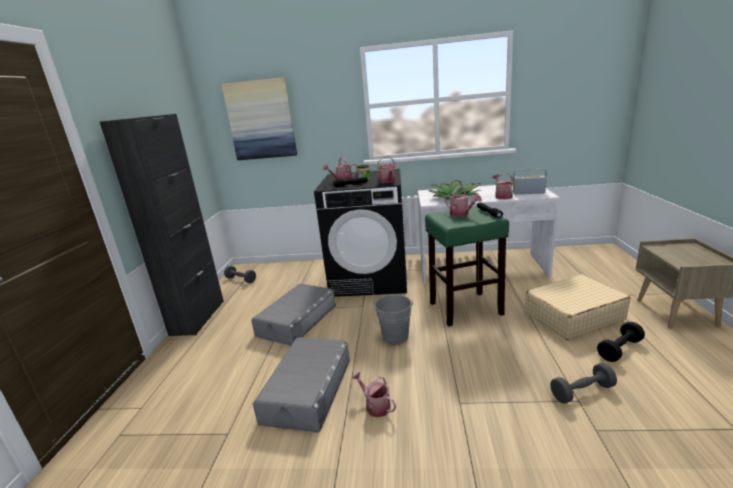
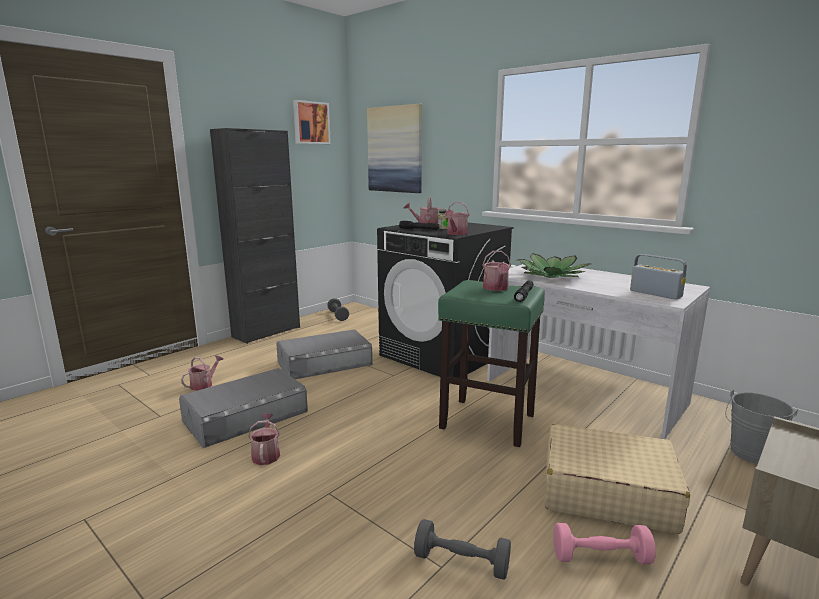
camera: 35 degrees right, 5 degrees down
(172, 103) = (310, 123): none -> picture
(395, 338) = (372, 414): grey bucket -> grey bucket (750, 455)
(502, 196) = (608, 288): watering can -> watering can (204, 384)
(619, 349) = (600, 557): black dumbbell -> pink dumbbell

